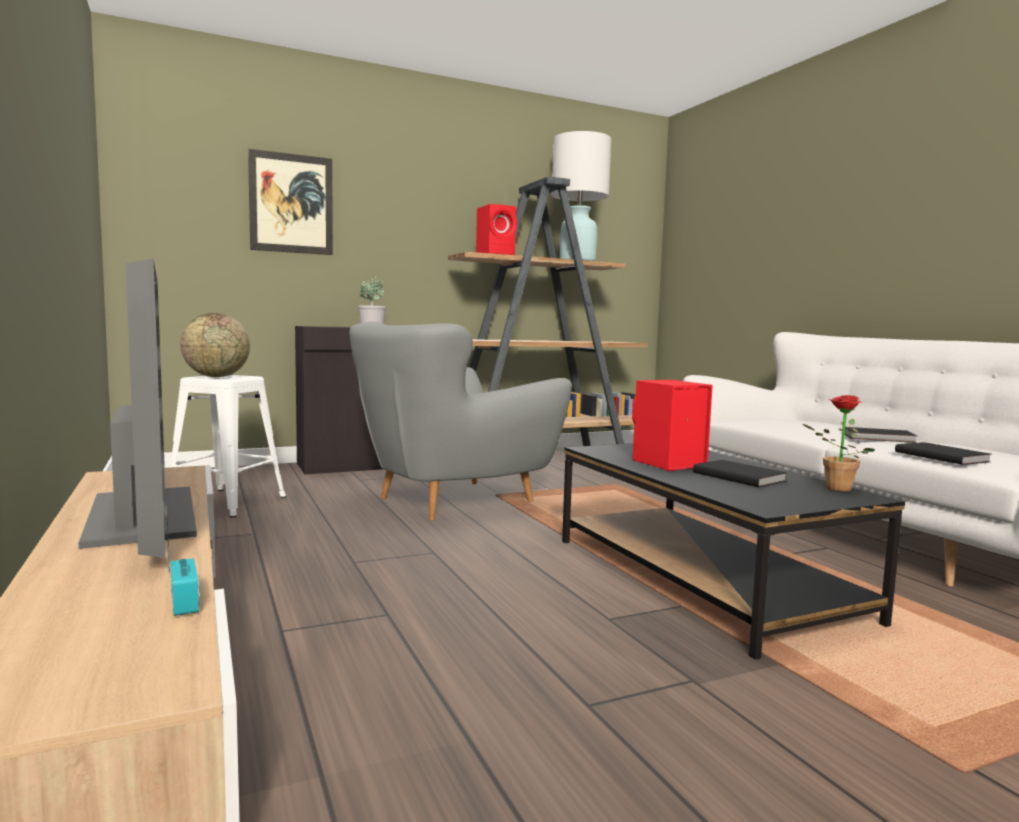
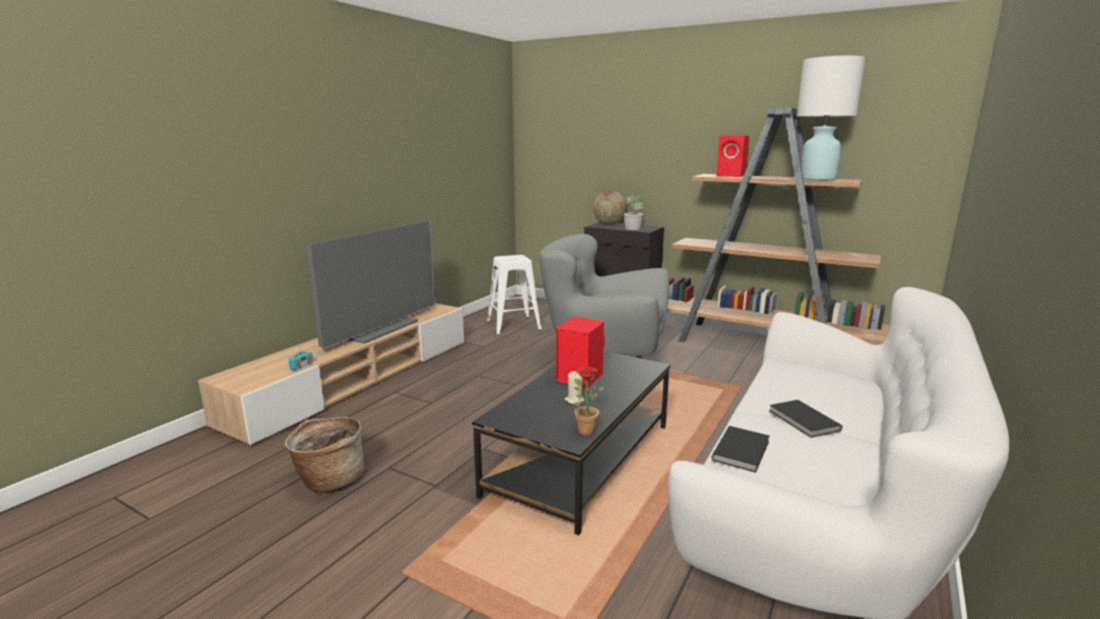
camera: 55 degrees right, 10 degrees up
(216, 376) = (509, 258): globe -> globe (609, 224)
(291, 203) = (604, 140): picture -> none
(572, 782) = (329, 479): none -> basket
(739, 476) = (574, 400): black book -> beige candle

